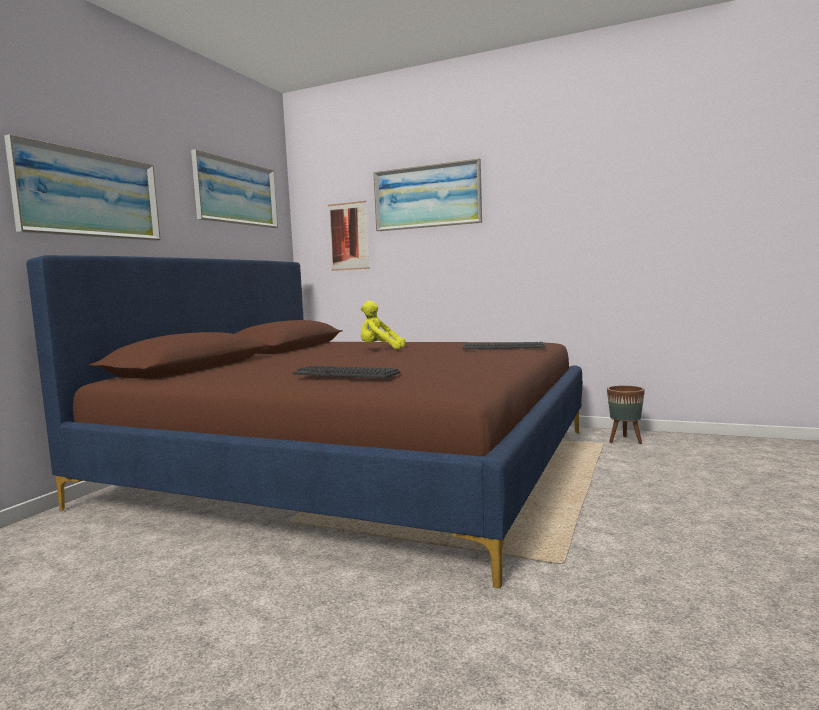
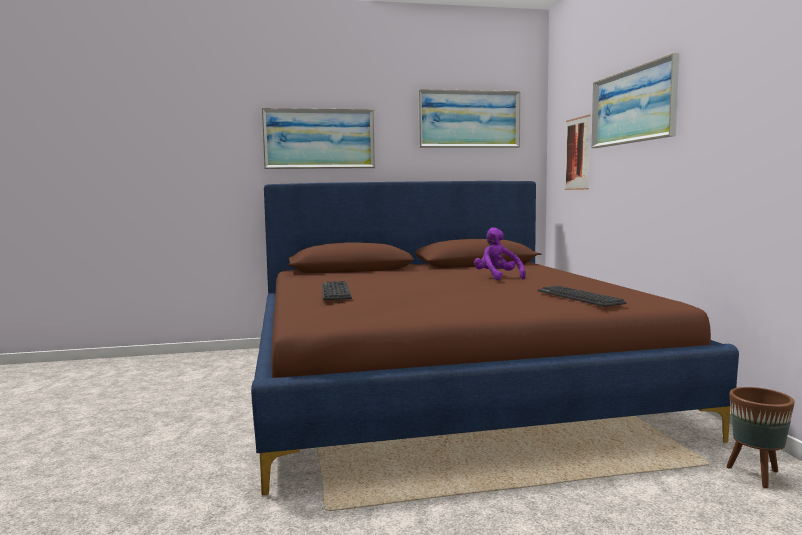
camera: 55 degrees right, 0 degrees up
(379, 349) = (497, 278): yellow plush toy -> purple plush toy

